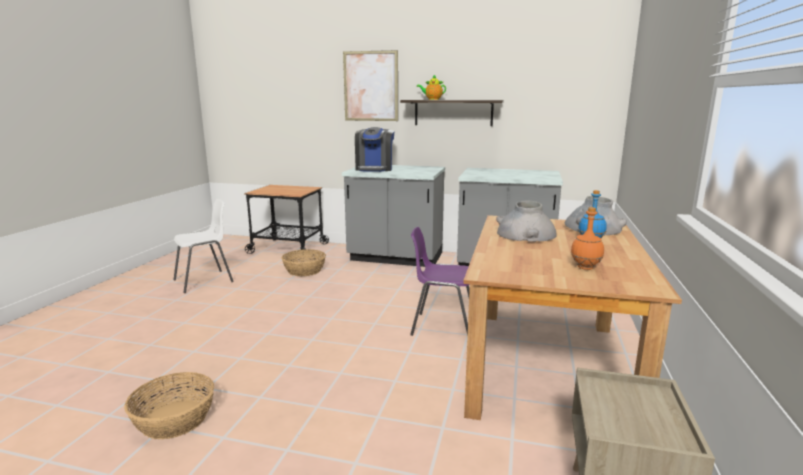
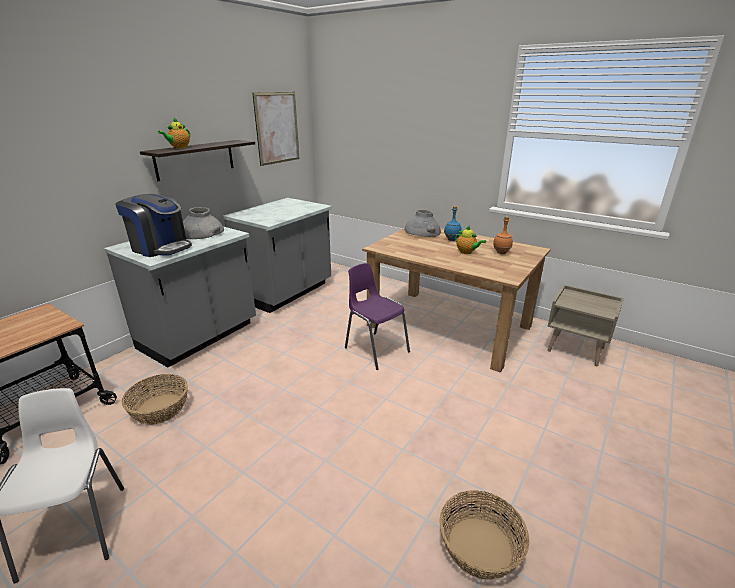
camera: 70 degrees left, 10 degrees up
(370, 86) = (83, 137): picture -> picture (277, 128)
(442, 326) = (375, 349): purple chair -> purple chair turned 105 degrees clockwise
(526, 235) = (426, 250): grey vase -> grey vase (202, 233)
(552, 251) = (467, 252): none -> teapot

